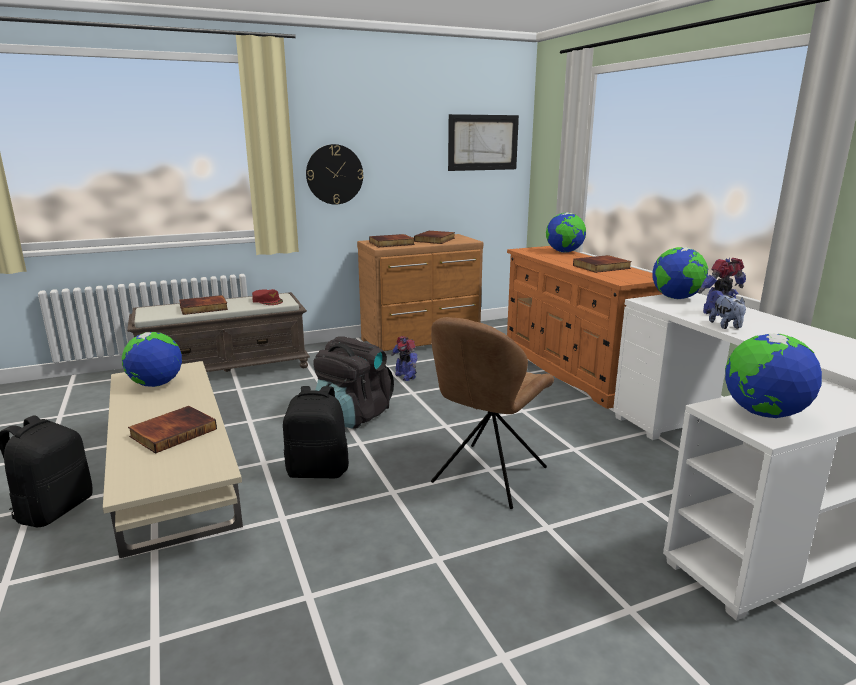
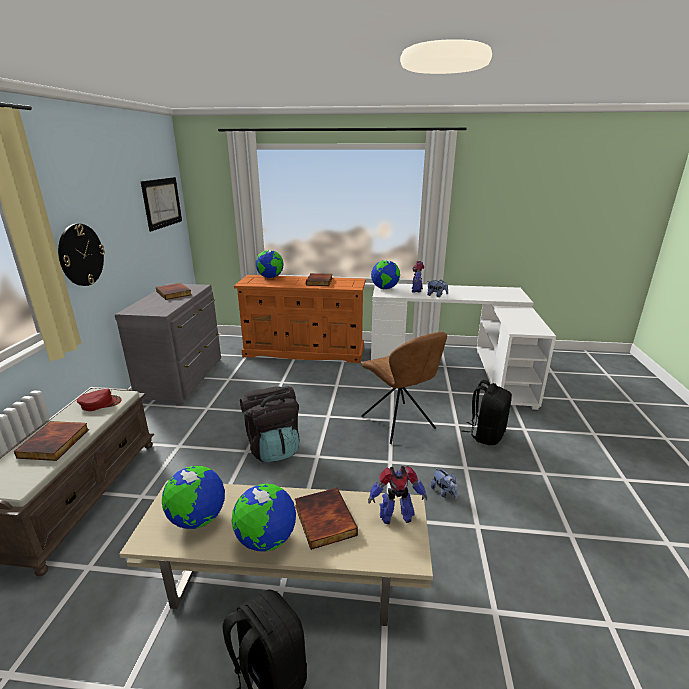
camera: 60 degrees left, 5 degrees up
(318, 471) = (339, 485): black backpack -> black backpack (486, 434)
(361, 550) = (444, 492): none -> plush toy
(391, 243) = (156, 307): book -> none
(405, 376) = (236, 406): toy robot -> toy robot (395, 515)
(422, 341) = (184, 379): brown dresser -> grey dresser
(763, 414) = (525, 326): globe -> globe (266, 540)

